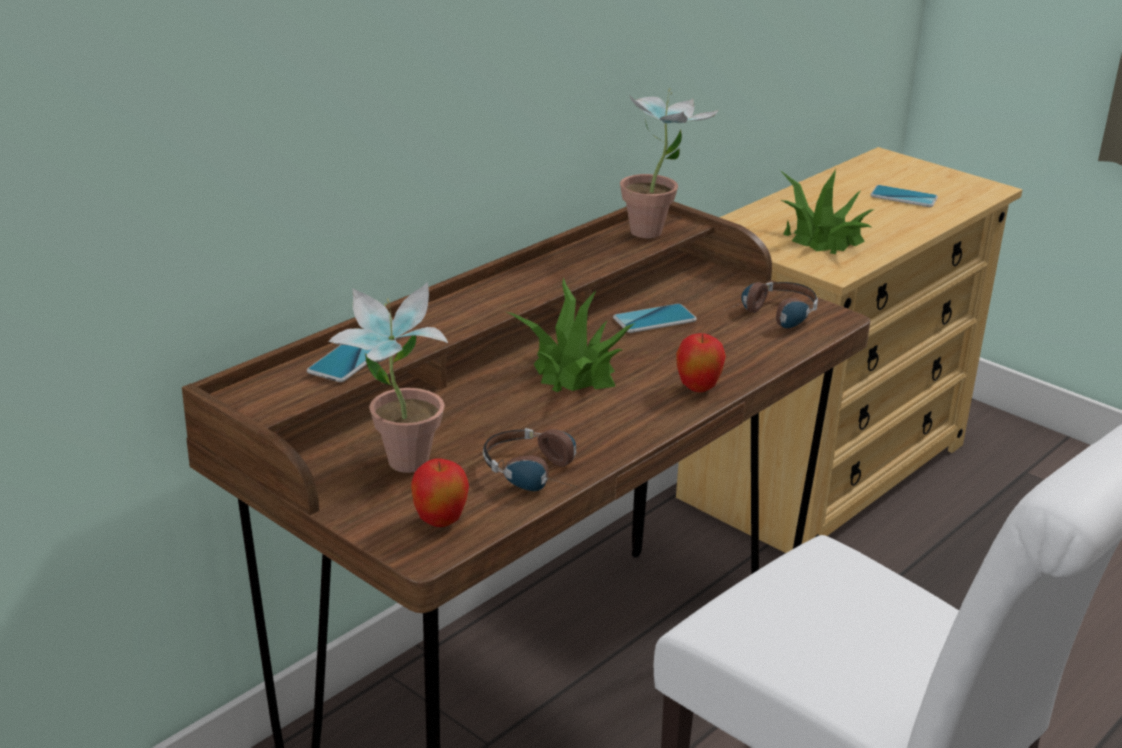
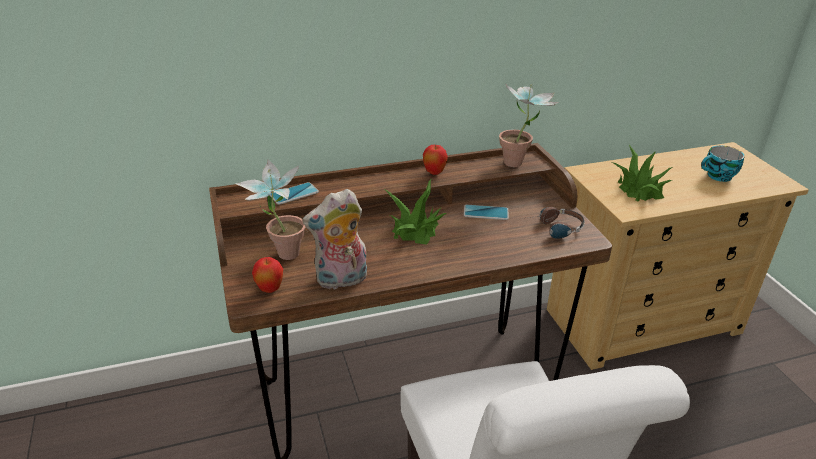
camera: 30 degrees right, 5 degrees up
(541, 474) = (341, 280): headphones -> plush toy
(698, 389) = (468, 259): apple -> apple (434, 173)
(903, 197) = (718, 176): phone -> cup

